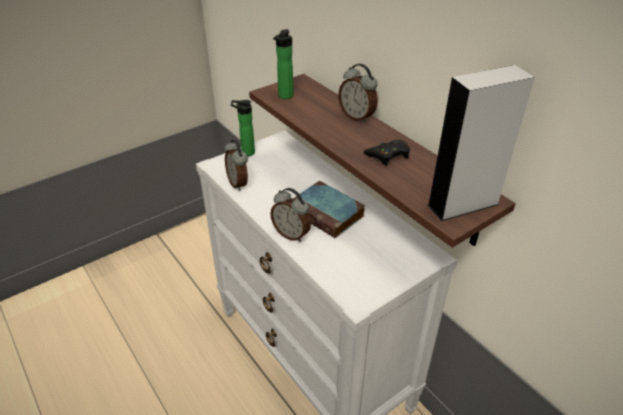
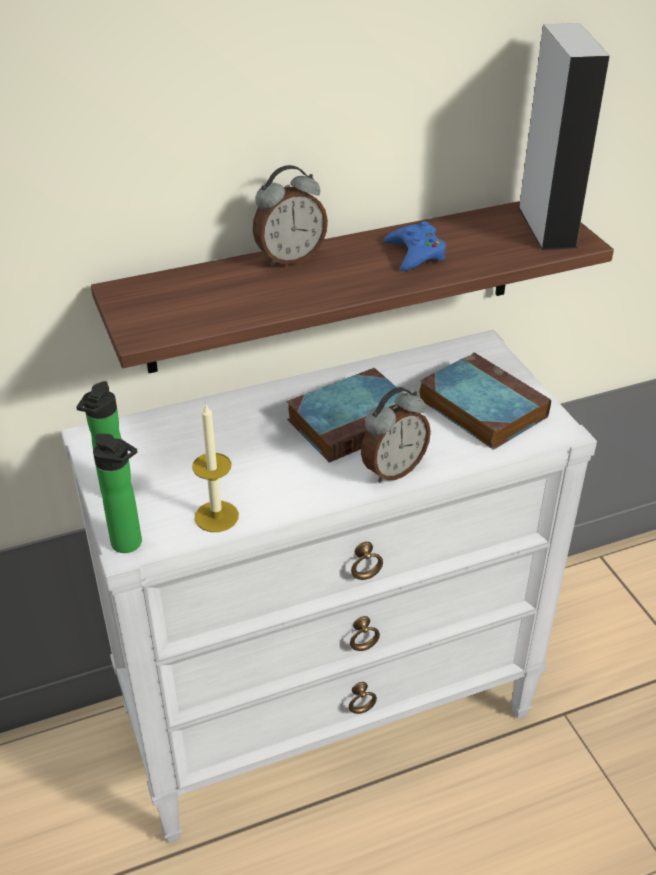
camera: 75 degrees left, 0 degrees up
(238, 183) = (216, 516): alarm clock -> candle
(284, 96) = (174, 316): bottle -> bottle (130, 545)
(365, 262) = (479, 407): none -> book
(388, 155) = (415, 253): black game controller -> blue game controller

